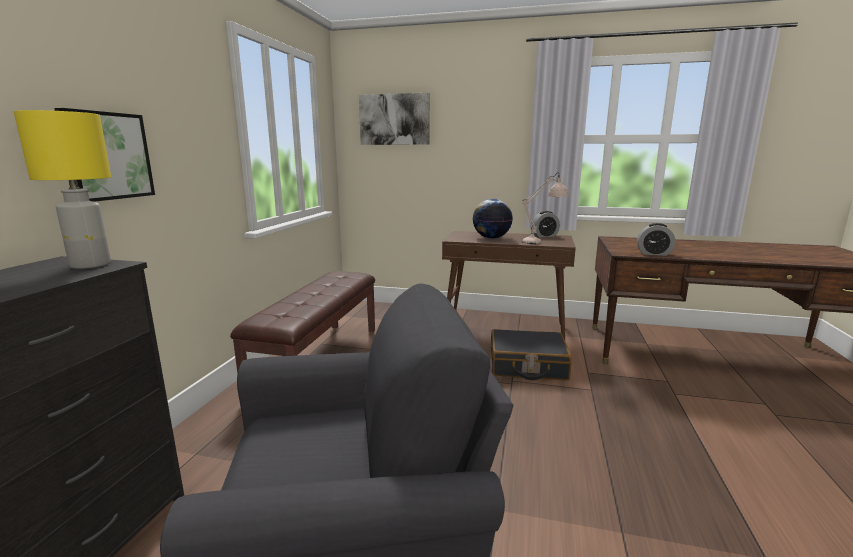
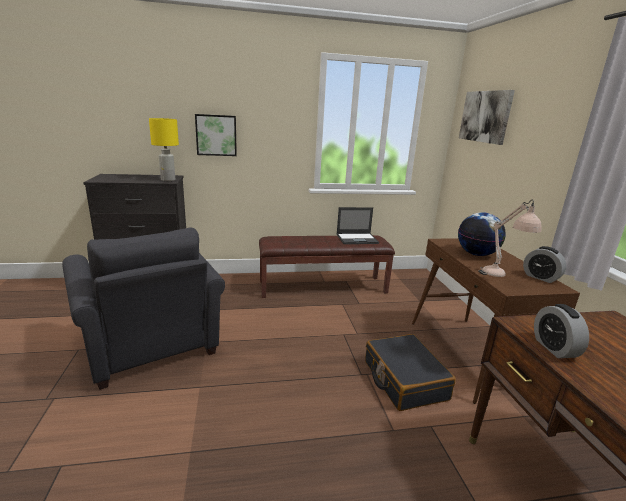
camera: 65 degrees right, 5 degrees up
(332, 280) = (357, 239): none -> laptop

